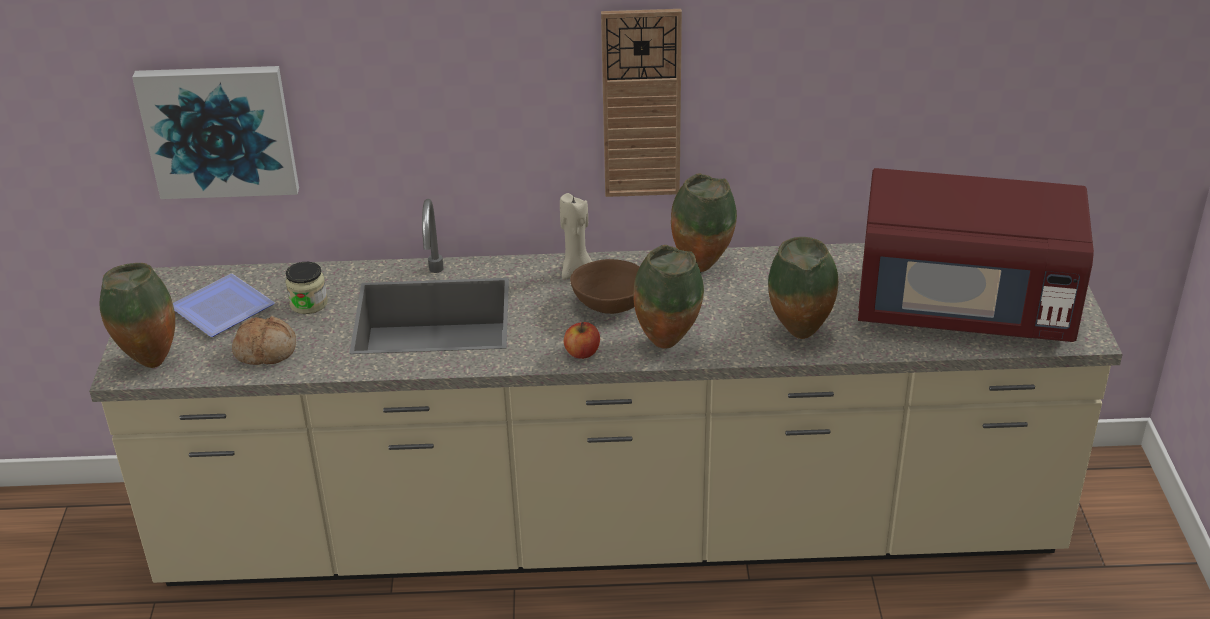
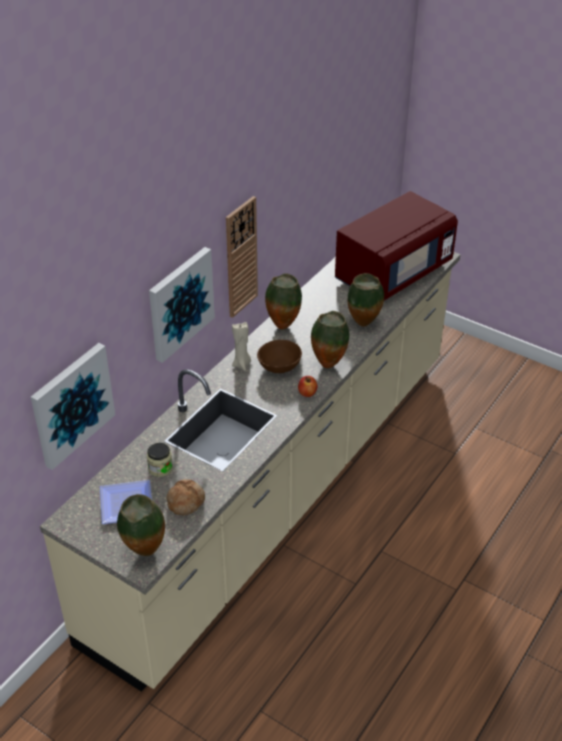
camera: 55 degrees left, 5 degrees up
(474, 103) = (180, 303): none -> picture

